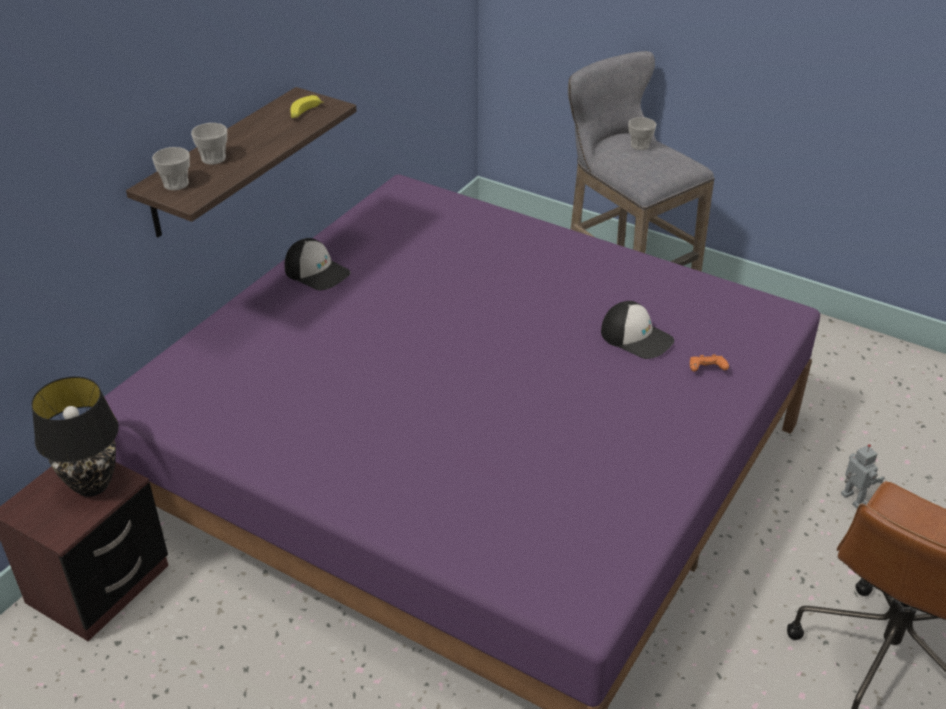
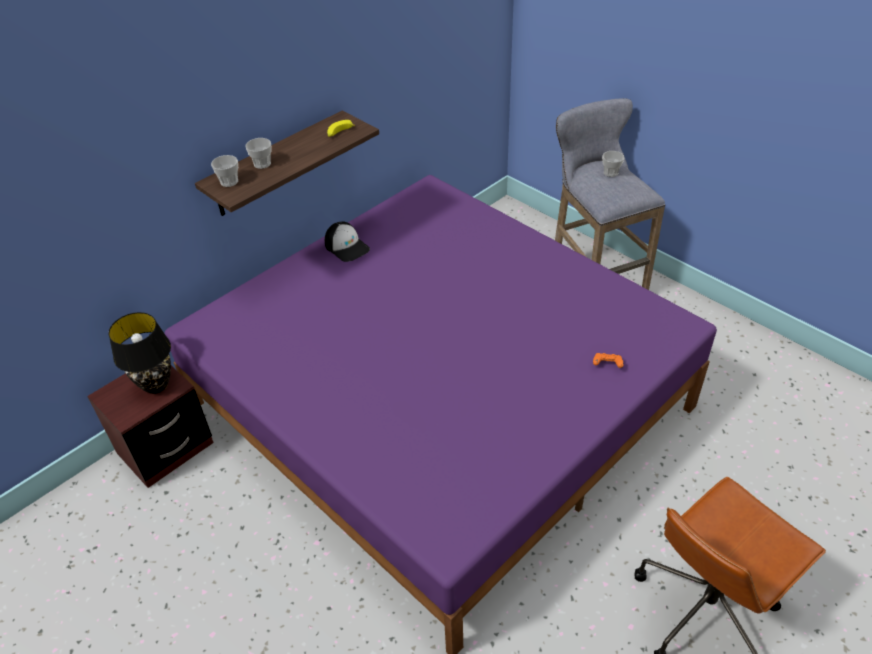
camera: 15 degrees right, 5 degrees up
(637, 337) = (562, 330): cap -> none
(851, 500) = (721, 475): toy robot -> none

